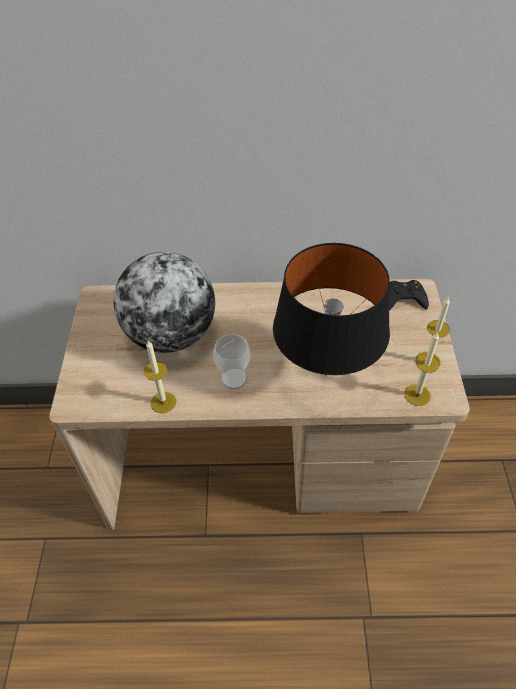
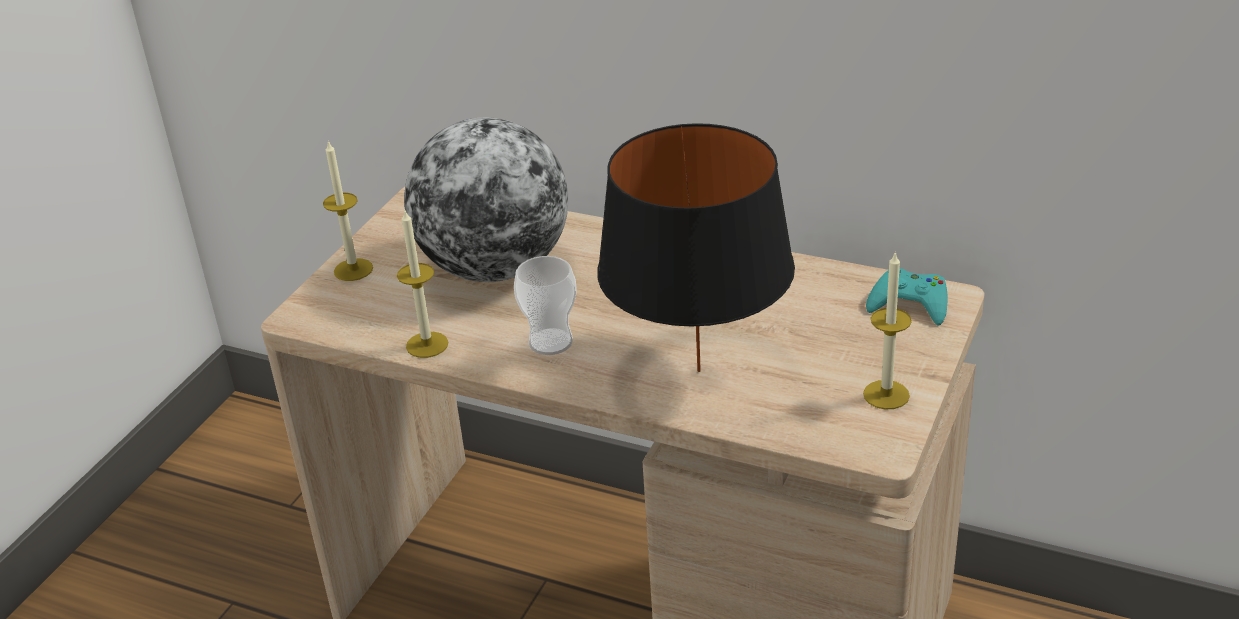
camera: 25 degrees right, 15 degrees down
(404, 299) = (910, 304): black game controller -> turquoise game controller
(417, 395) = (833, 433): candle -> candle (353, 270)

